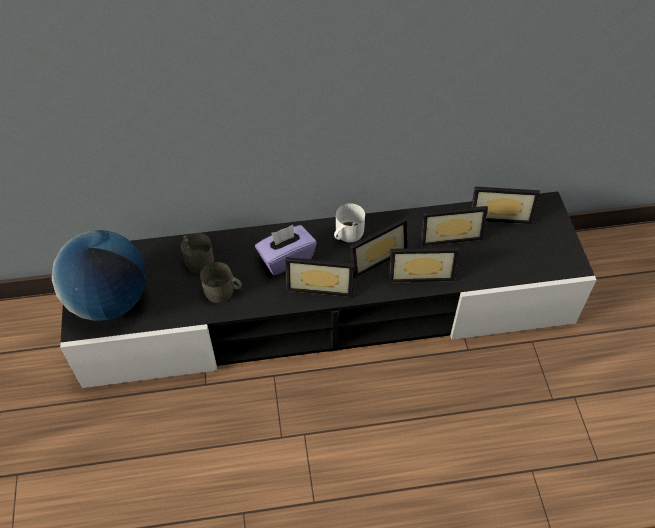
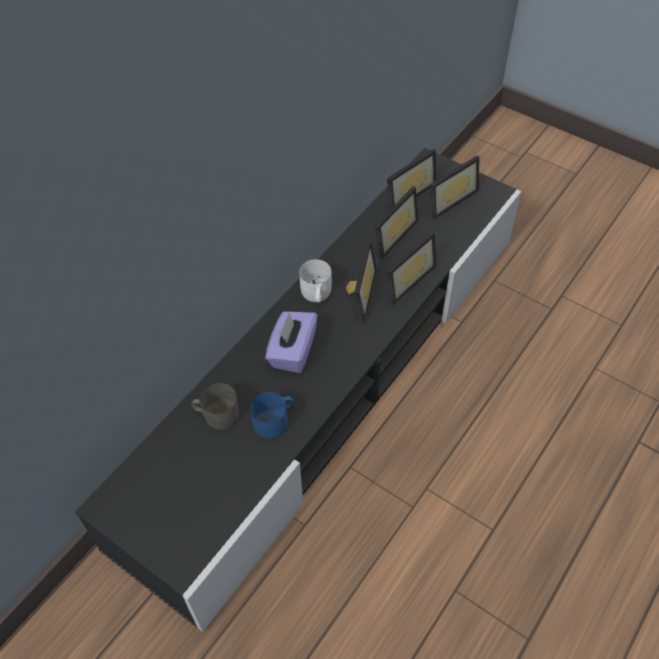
camera: 45 degrees left, 0 degrees up
(110, 300) = (182, 518): globe -> none
(223, 292) = (275, 422): grey mug -> blue mug
(320, 284) = (344, 348): picture frame -> picture frame (448, 199)

